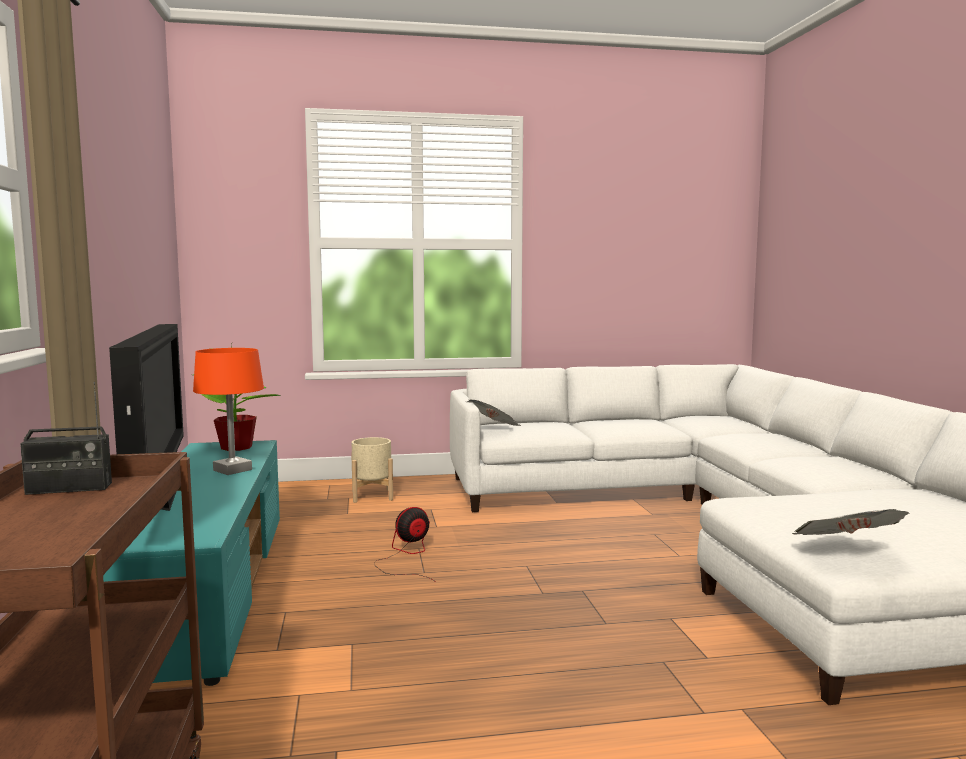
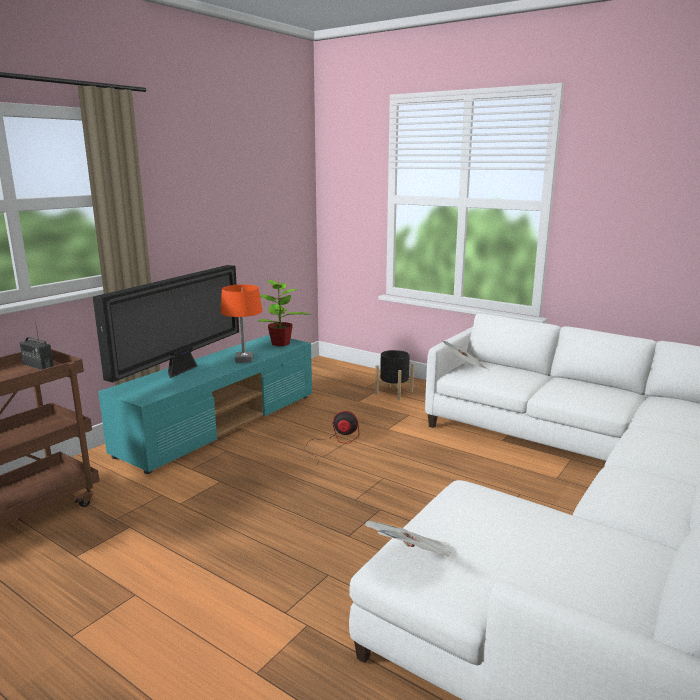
camera: 45 degrees right, 10 degrees up
(372, 496) = (394, 393): beige planter -> black planter

